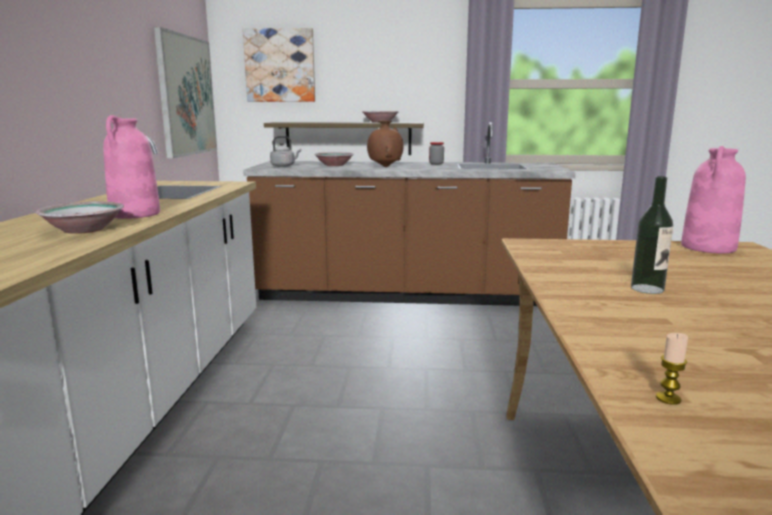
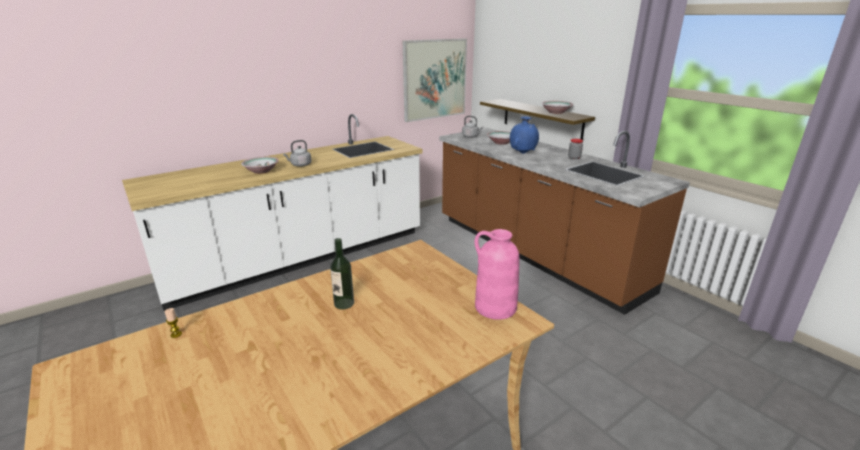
camera: 50 degrees right, 10 degrees up
(135, 214) = (300, 165): pink vase -> grey kettle
(280, 65) = (508, 57): picture -> none
(385, 167) = (522, 153): brown vase -> blue vase

